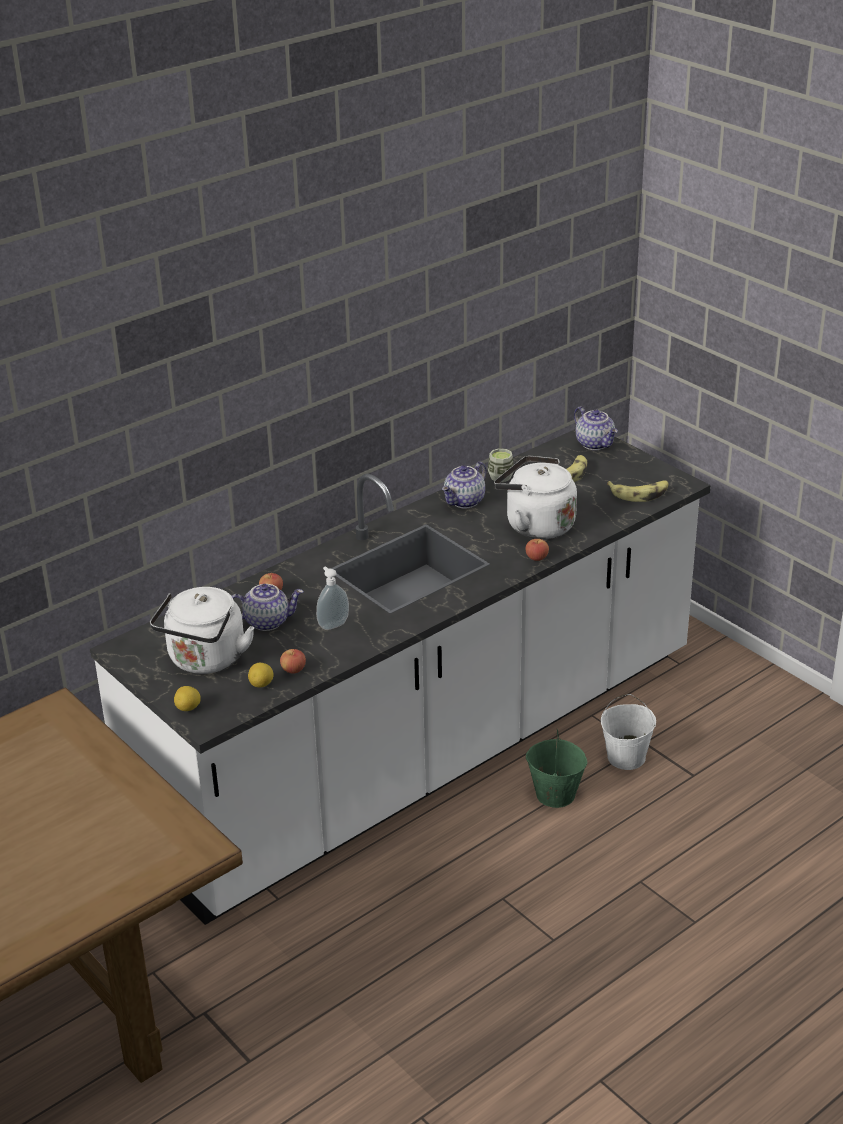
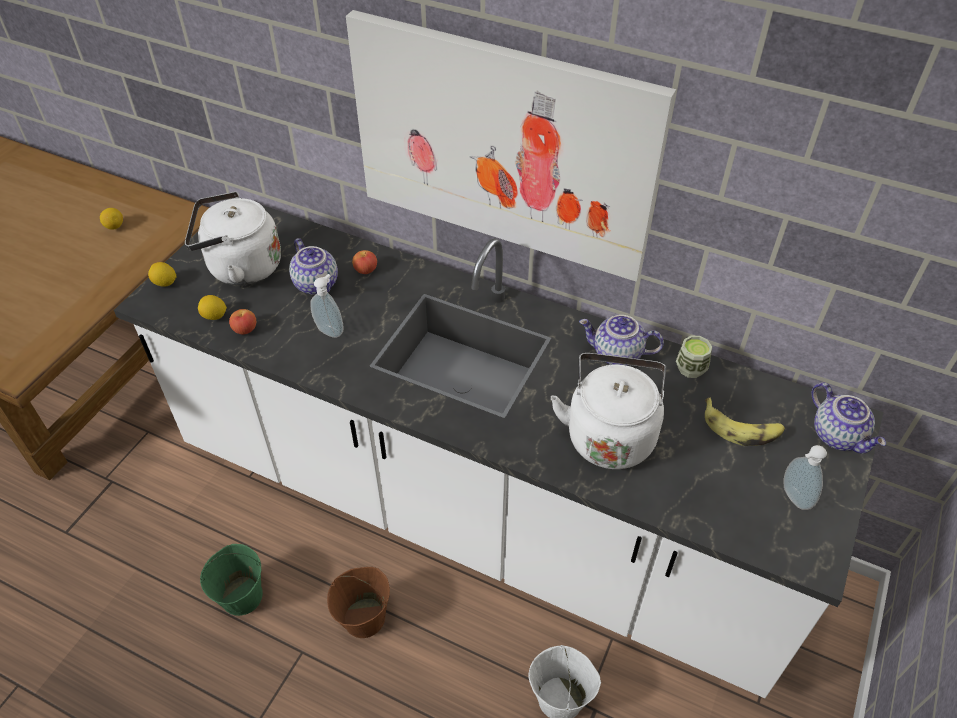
camera: 65 degrees right, 15 degrees up
(25, 760) = (114, 227): none -> lemon
(330, 405) = (502, 146): none -> picture
(491, 850) = (364, 617): none -> brown bucket
(536, 558) = (540, 457): apple -> none
(554, 794) = (468, 646): green bucket -> green bucket (242, 596)
(595, 444) = (838, 435): teapot -> teapot turned 60 degrees counterclockwise
(632, 475) = (793, 498): none -> soap dispenser
(639, 494) = (755, 520): banana -> none

